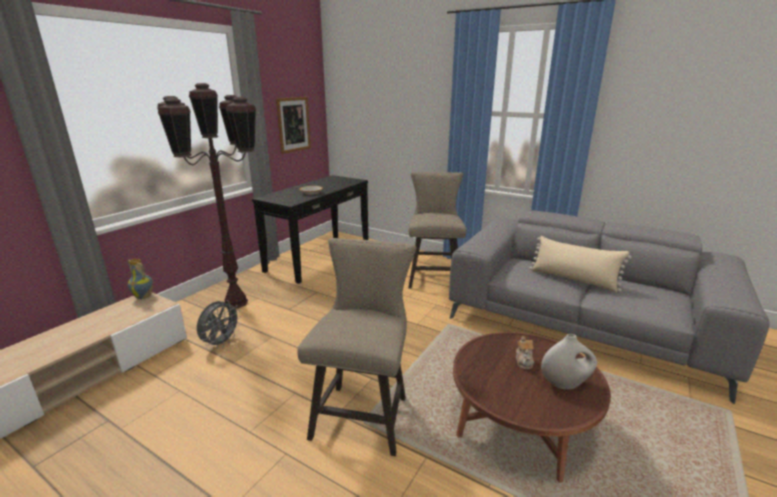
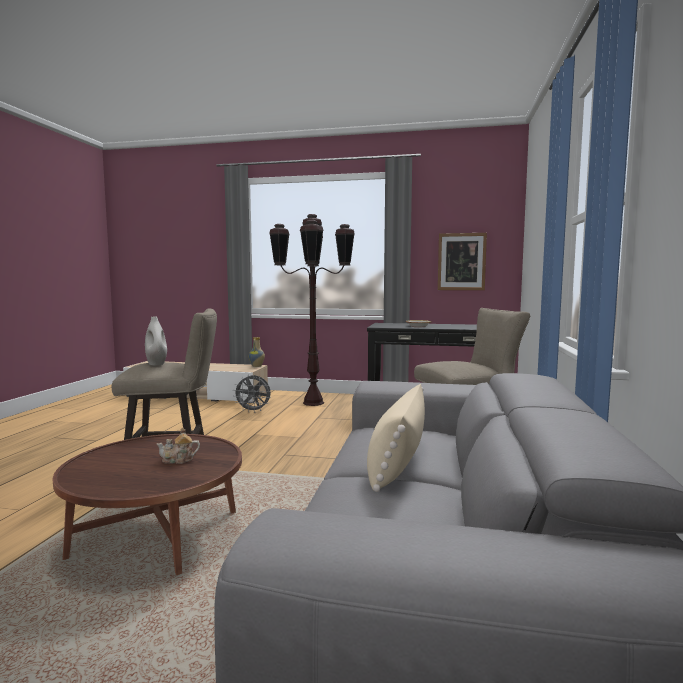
camera: 70 degrees right, 15 degrees down
(565, 383) = (133, 478): white vase -> white vase (156, 364)

